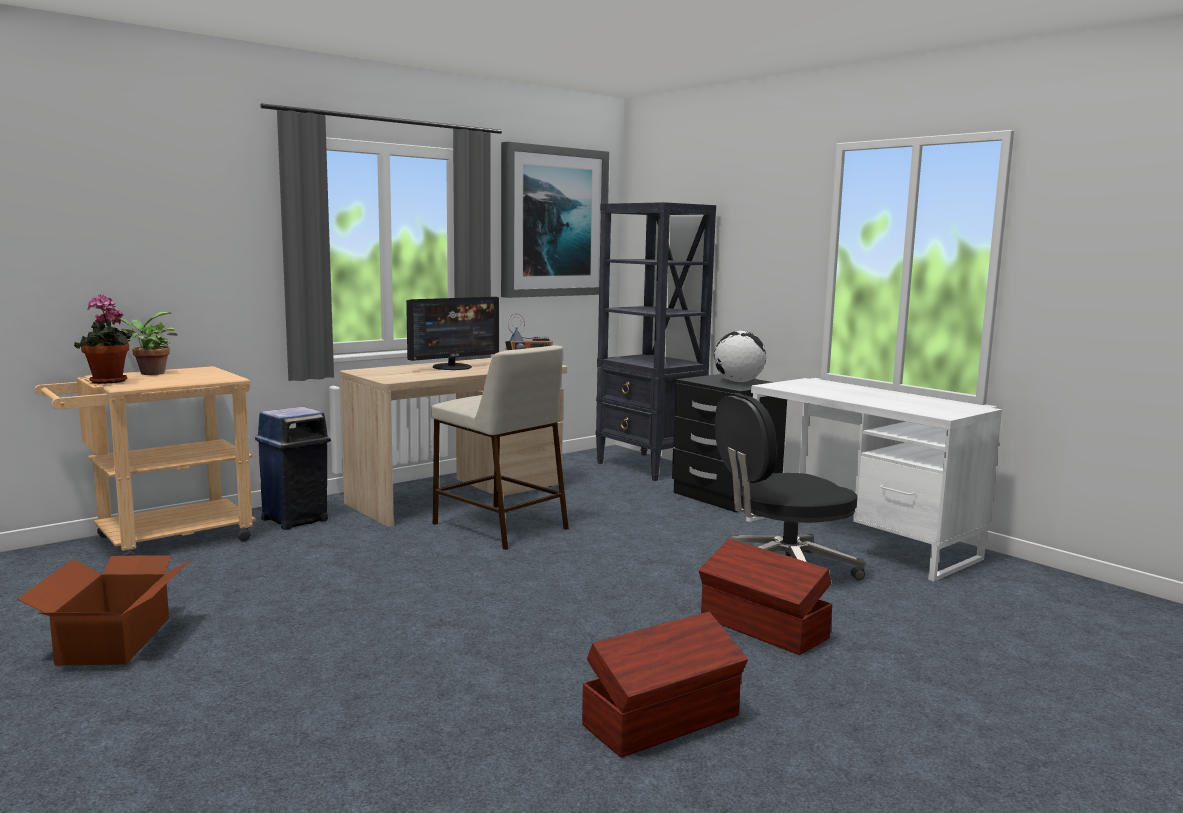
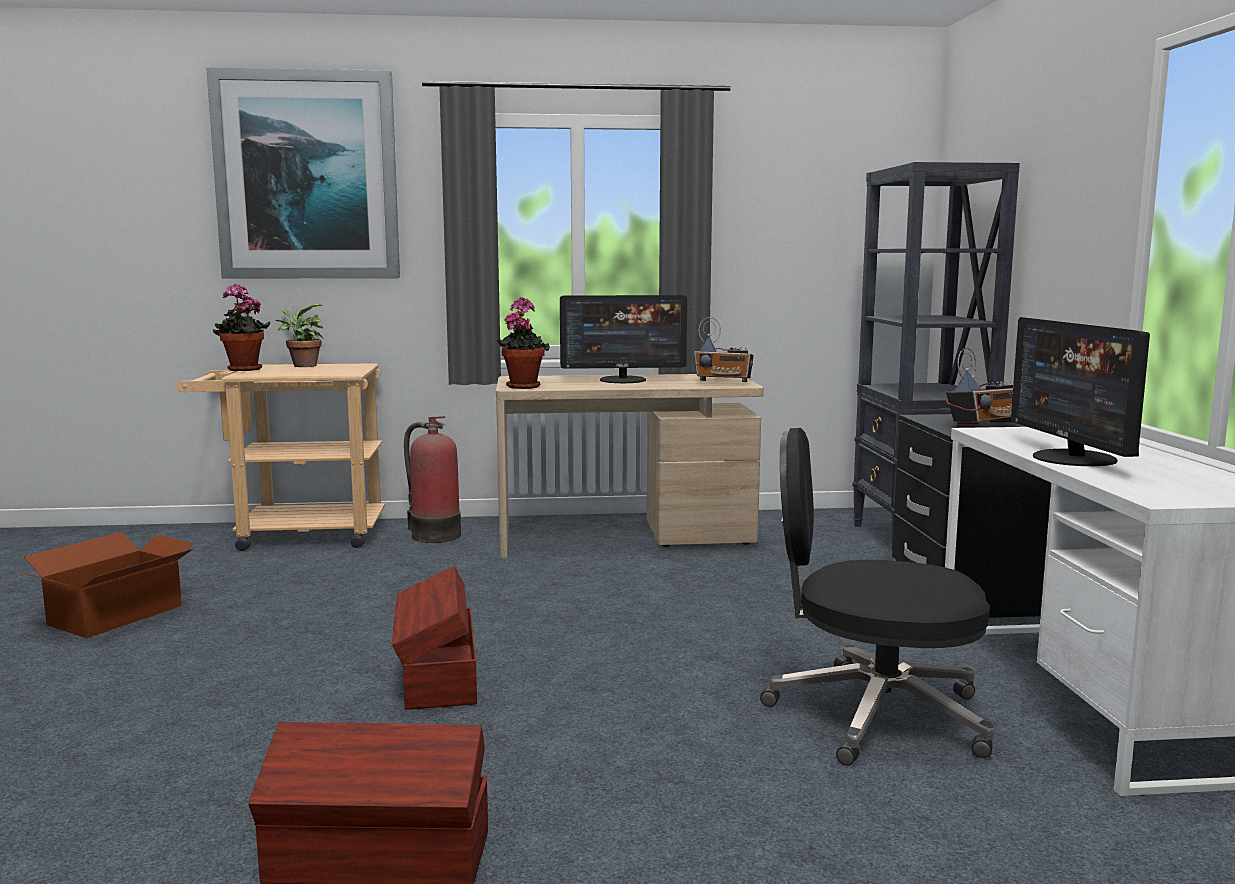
camera: 35 degrees right, 0 degrees up
(296, 519) = (433, 535): blue trash can -> fire extinguisher
(393, 378) = (523, 386): none -> potted plant
(498, 526) = (609, 578): beige stool -> none
(553, 222) = (819, 203): picture -> picture (308, 176)
(738, 382) = (983, 425): globe -> radio
(763, 628) = (709, 784): brown storage box -> brown storage box (438, 677)
(855, 398) = (1073, 458): none -> monitor

